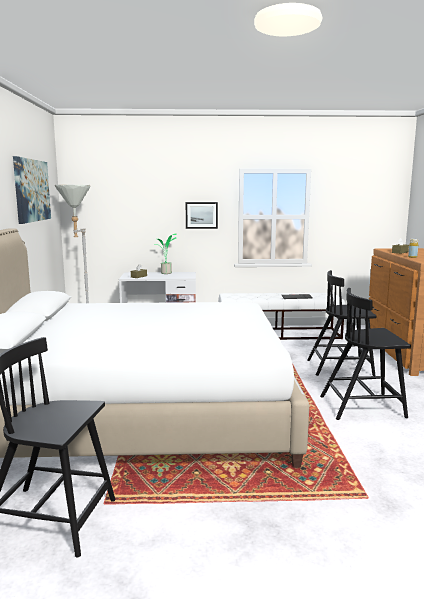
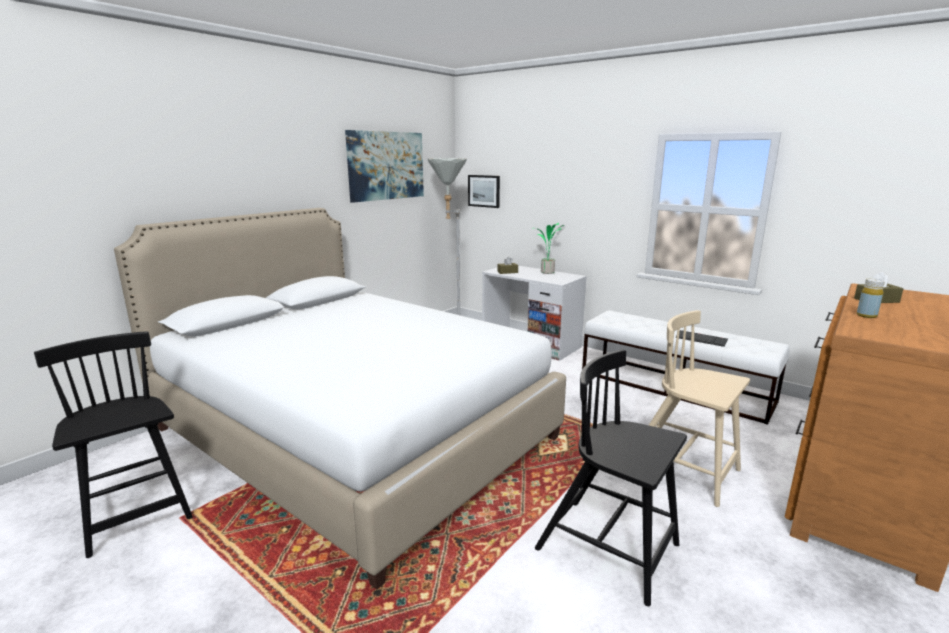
camera: 40 degrees right, 5 degrees up
(201, 215) = (601, 200): picture -> picture (484, 191)
(341, 367) = (683, 470): black chair -> beige chair

